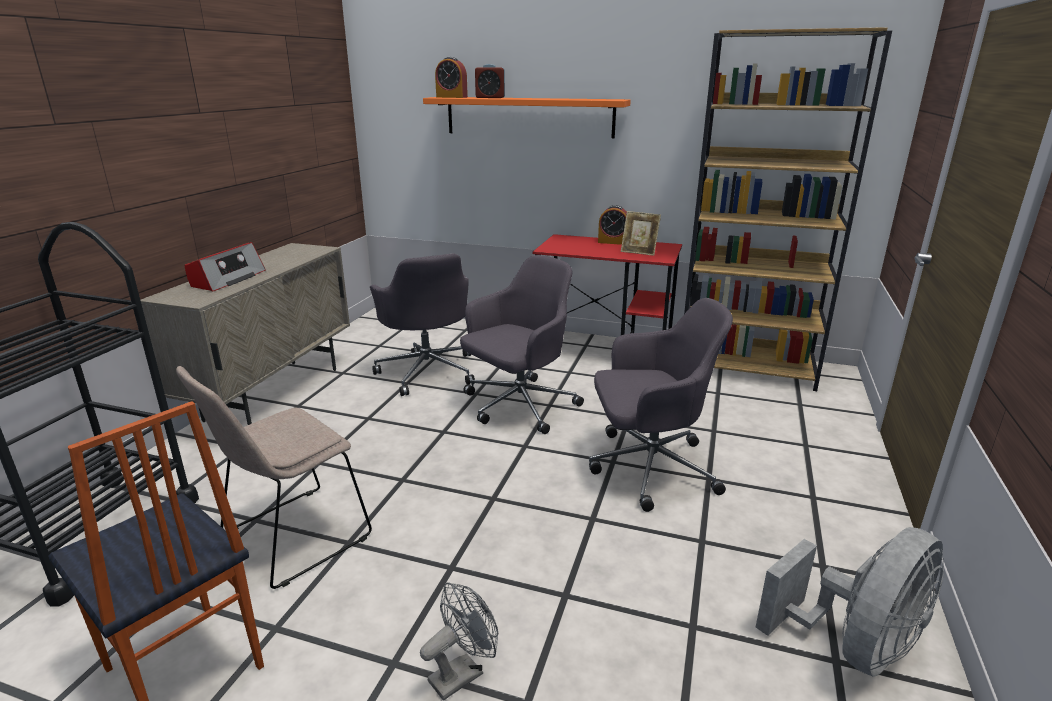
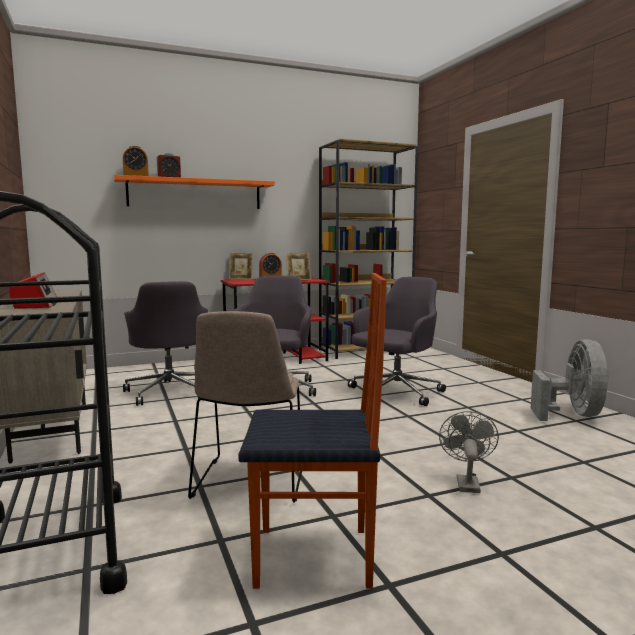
camera: 40 degrees left, 15 degrees down
(427, 371) = (170, 391): grey office chair -> grey office chair turned 45 degrees clockwise
(577, 237) = (241, 279): none -> picture frame

